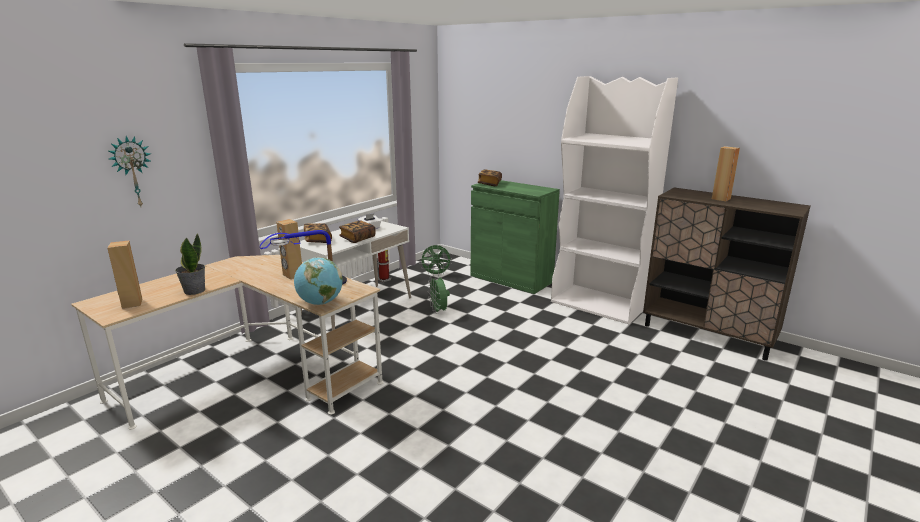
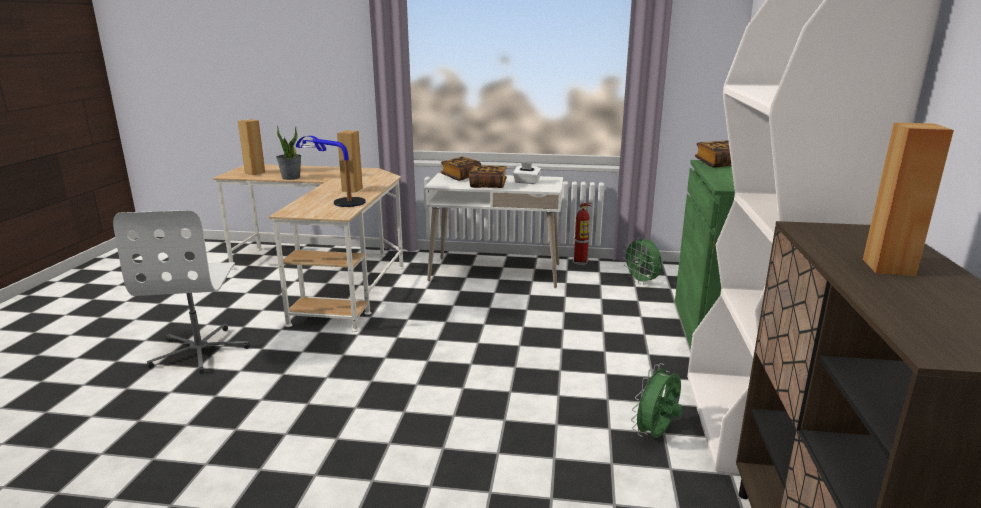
camera: 60 degrees right, 0 degrees up
(132, 172) = (312, 70): wall clock -> none
(320, 303) = (294, 210): globe -> none
(324, 469) = (200, 351): none -> white office chair
(439, 311) = (544, 312): green fan -> green fan (656, 434)

